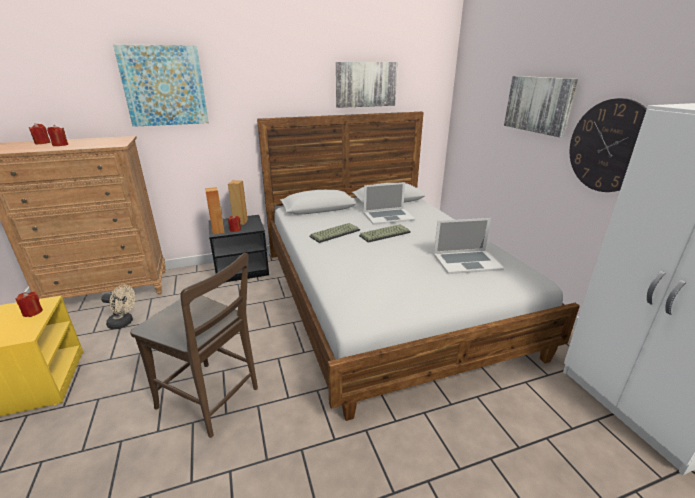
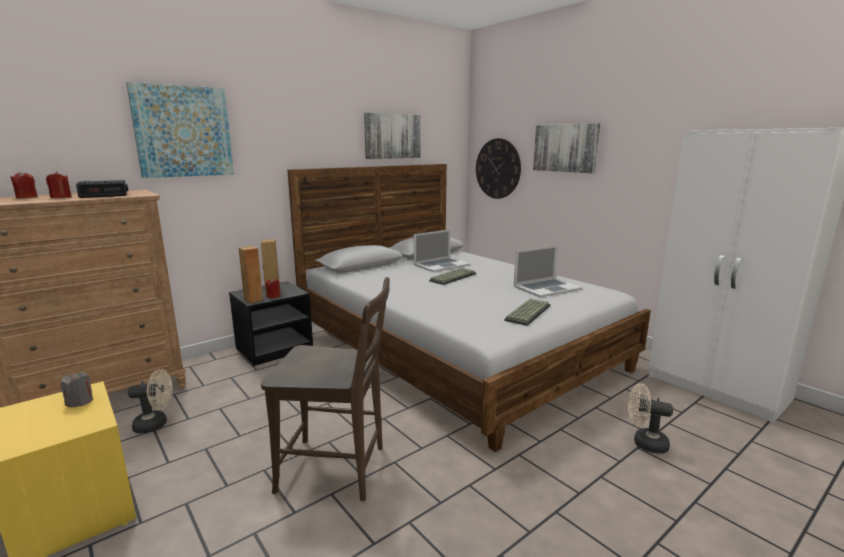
camera: 20 degrees left, 10 degrees down
(32, 312) = (80, 402): red candle -> grey candle
(92, 143) = (104, 195): none -> alarm clock
(335, 233) = (402, 282): keyboard -> keyboard (527, 312)
(501, 455) = (644, 443): none -> beige fan
(610, 146) = (639, 175): wall clock -> wall clock (498, 168)

